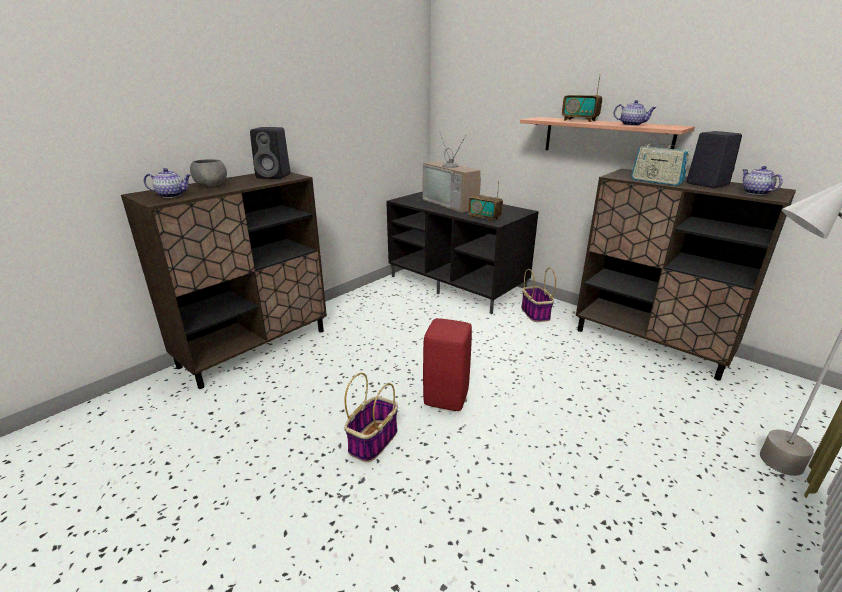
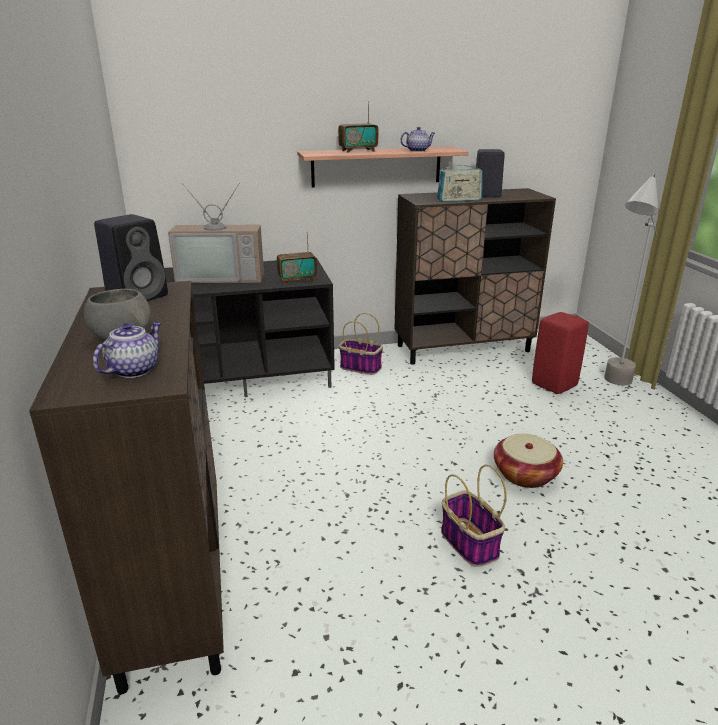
camera: 55 degrees left, 0 degrees up
(447, 398) = (442, 472): red stool -> red stool (554, 385)
(494, 443) = (525, 474): none -> basket
(754, 193) = (524, 195): teapot -> none

